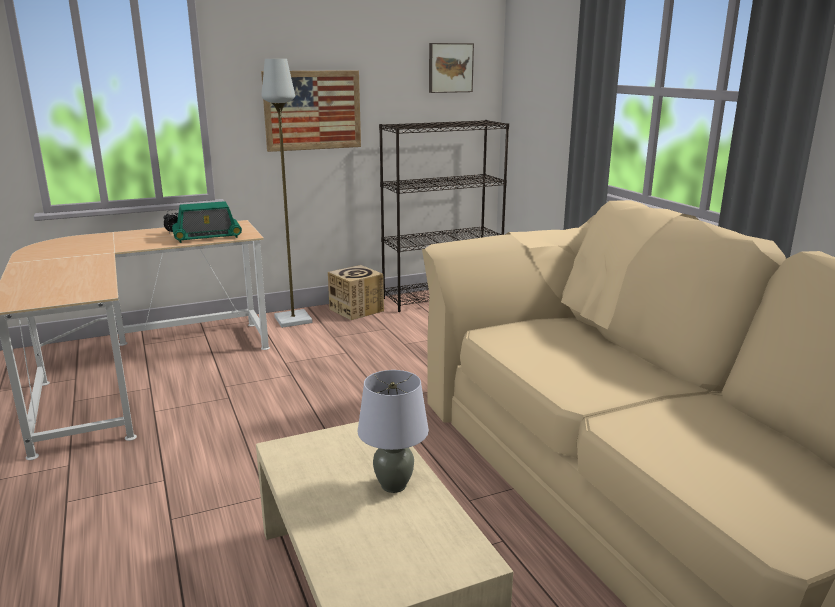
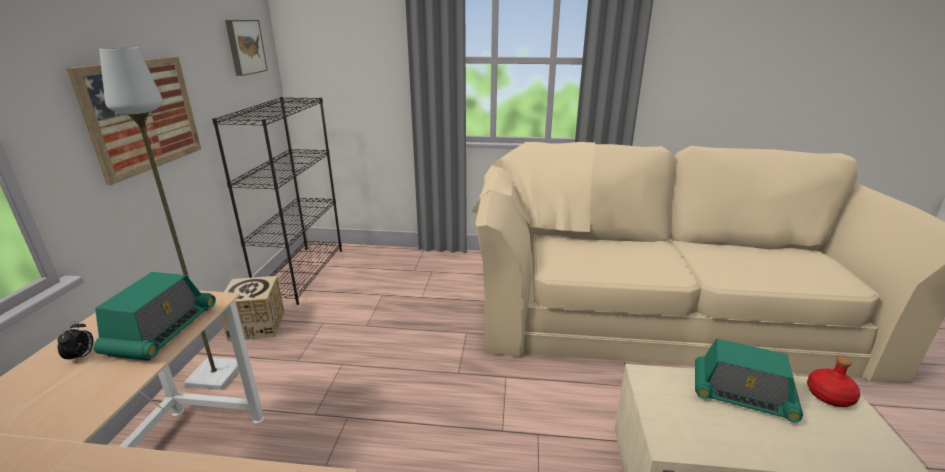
camera: 60 degrees left, 5 degrees up
(394, 485) = (742, 395): grey table lamp -> radio
(453, 550) = (829, 395): none -> red bottle

